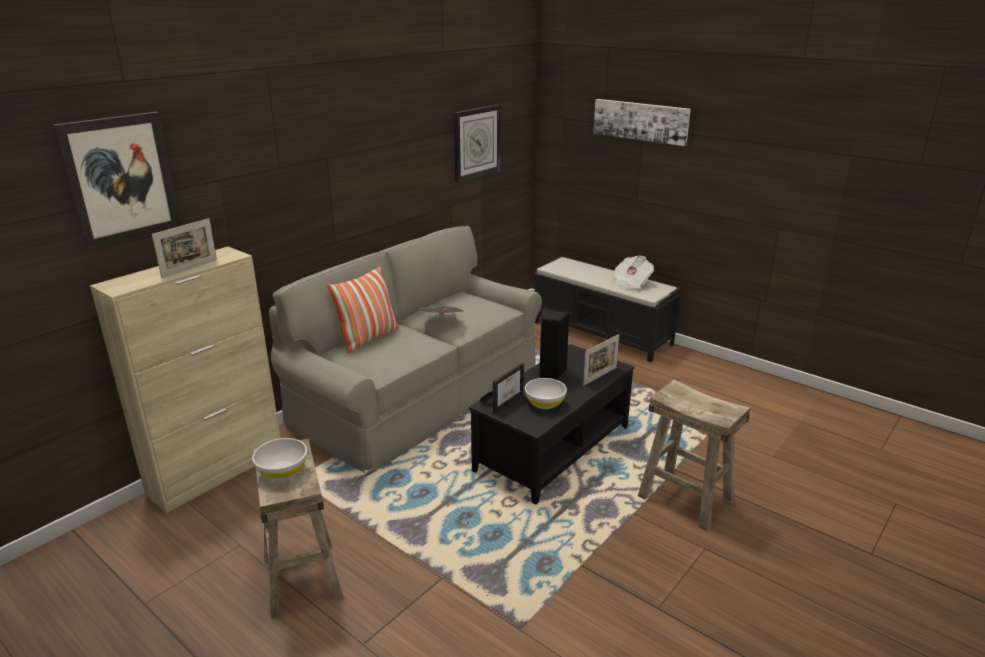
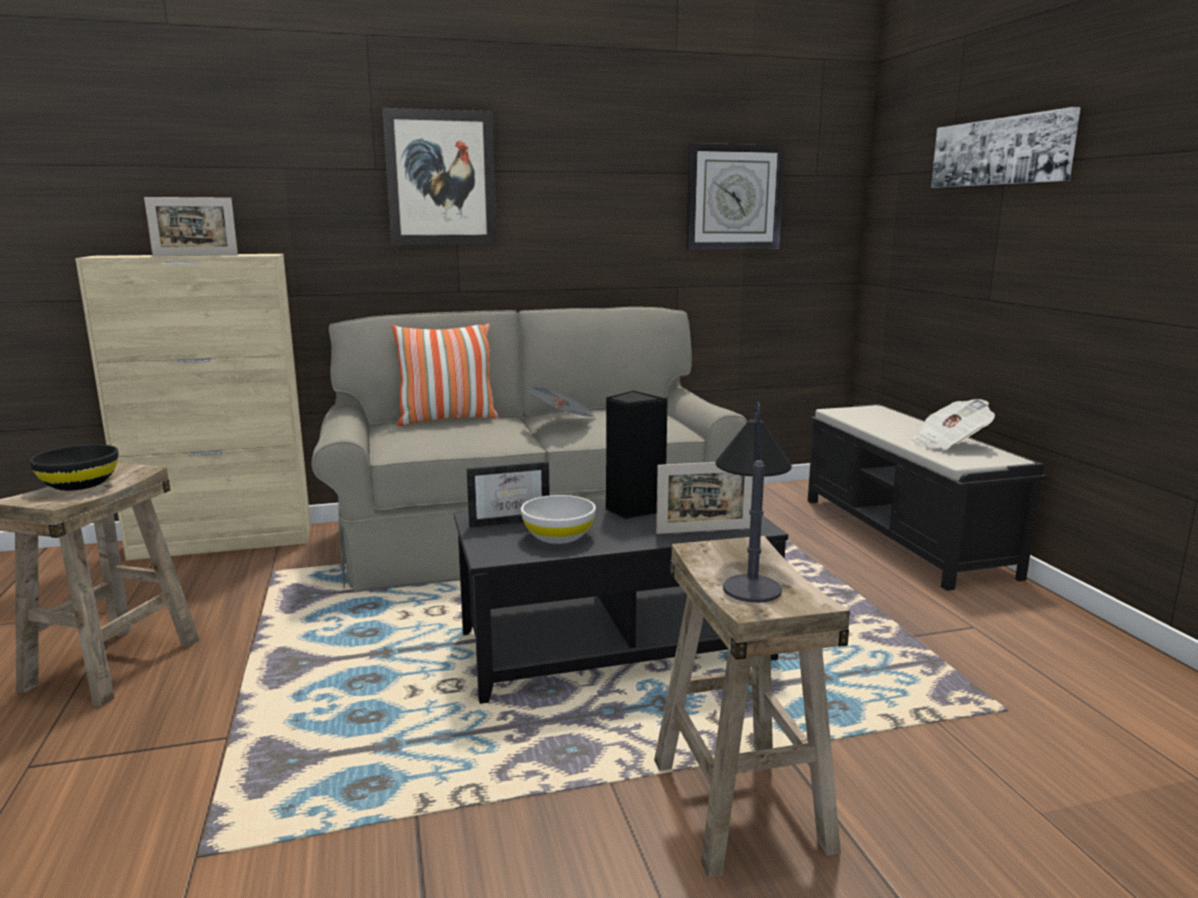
camera: 35 degrees right, 10 degrees down
(120, 179) = (148, 138): picture -> picture (441, 178)
(282, 471) = (80, 484): white bowl -> black bowl
(690, 398) = (749, 565): none -> table lamp

